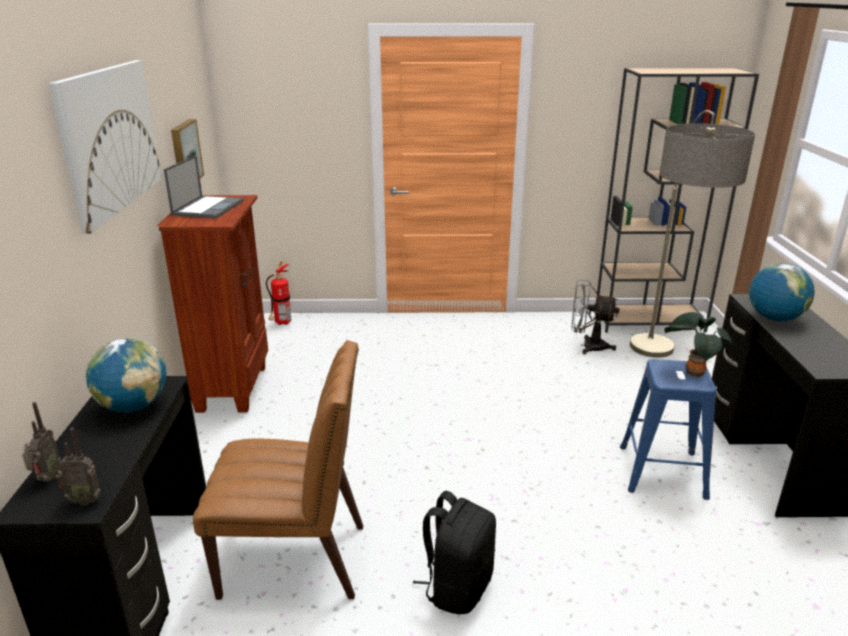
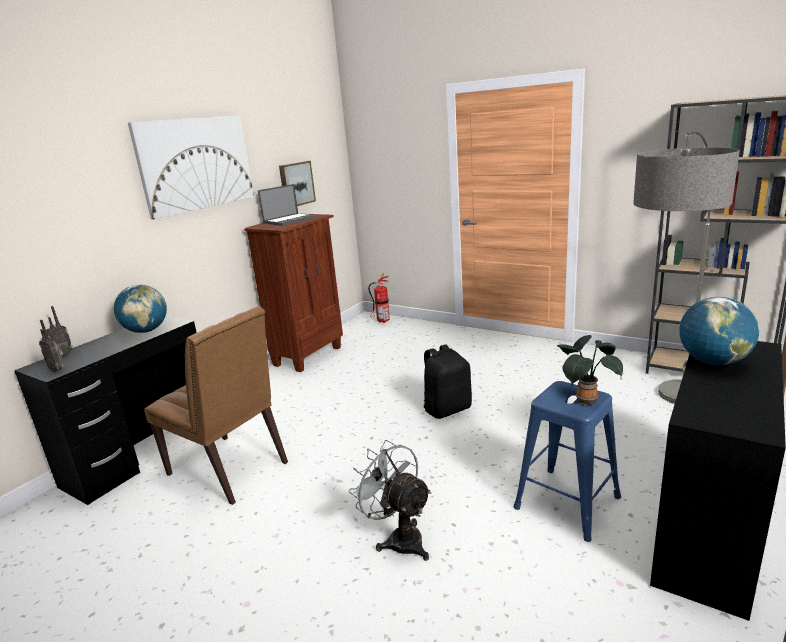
camera: 35 degrees right, 5 degrees down
(457, 587) = (300, 524): black backpack -> black backpack (447, 409)
(587, 346) = (613, 381): grey fan -> grey fan (399, 538)

